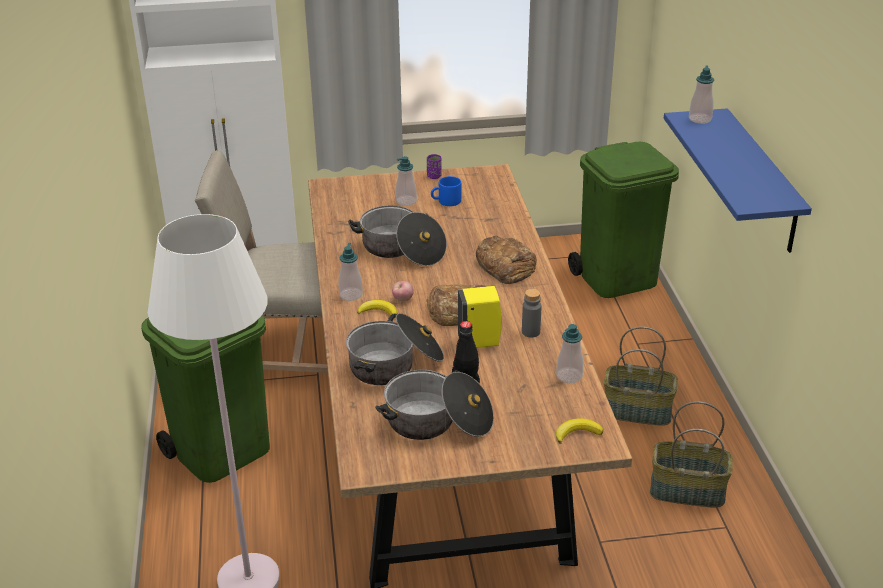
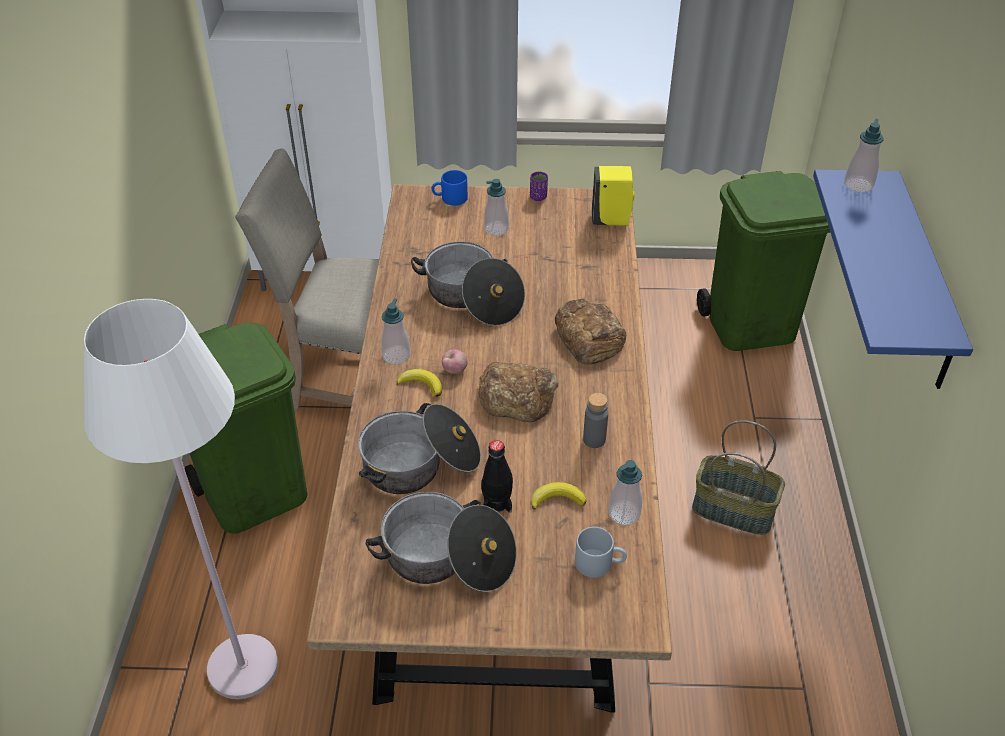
camera: 10 degrees right, 10 degrees up
(446, 201) = (542, 235): blue mug -> blue mug (450, 199)
(480, 342) = (530, 447): yellow soap dispenser -> yellow soap dispenser (612, 220)
(559, 409) = (599, 563): none -> grey mug
(577, 433) = (612, 603): banana -> banana (557, 499)
(686, 492) = (767, 631): basket -> none

